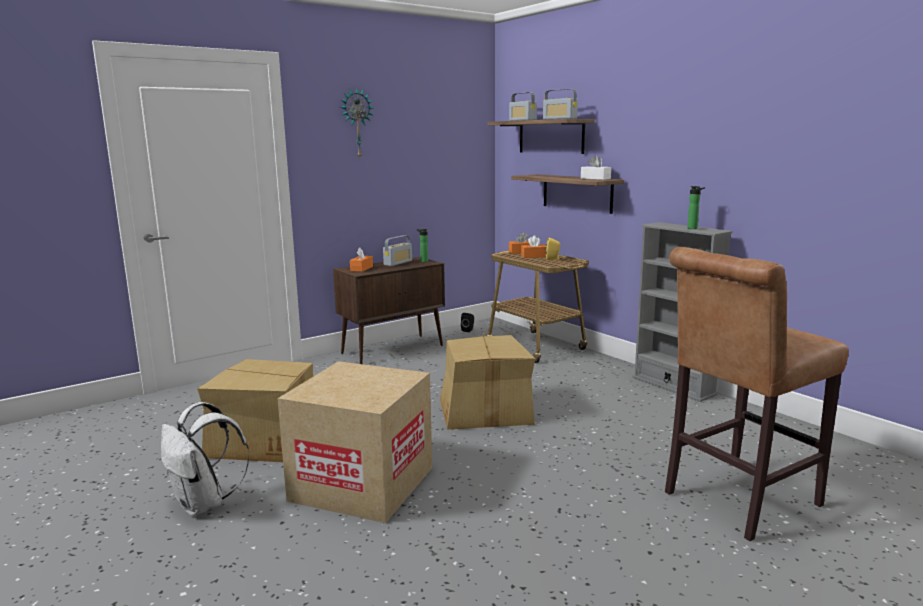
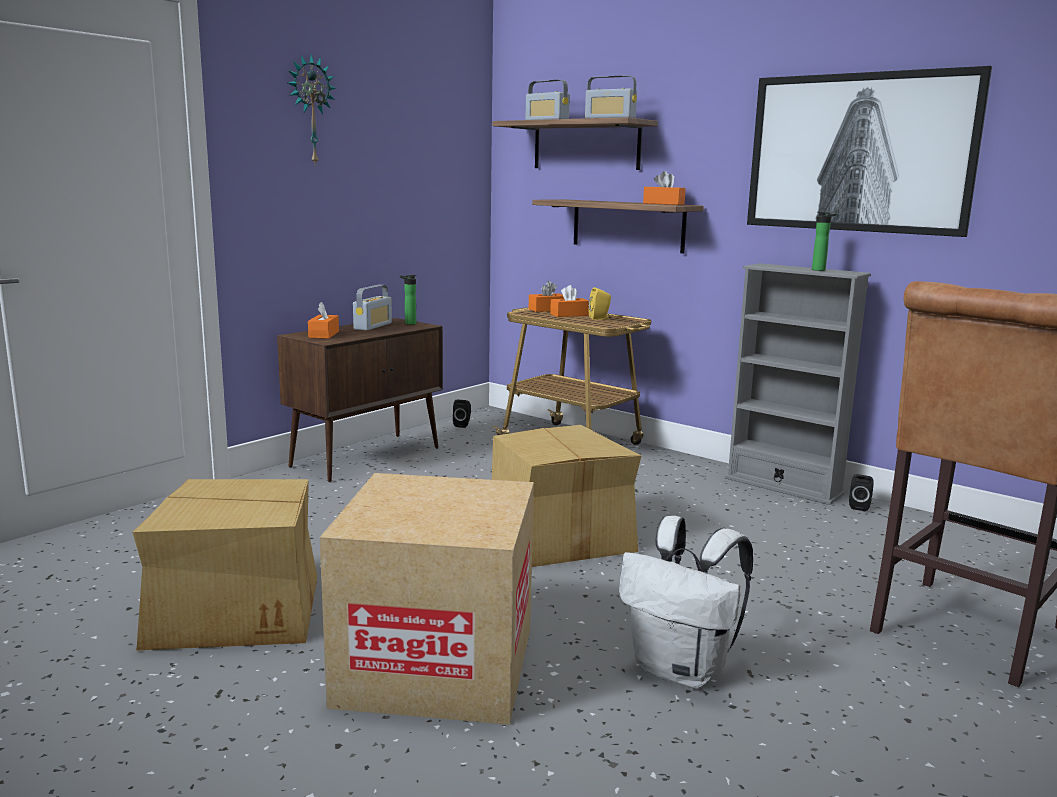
camera: 15 degrees left, 0 degrees up
(204, 504) = (182, 731): white backpack -> white backpack (682, 670)
(595, 178) = (663, 204): white tissue box -> orange tissue box
(723, 404) = (860, 506): none -> black speaker
(724, 142) = (858, 153): none -> picture

